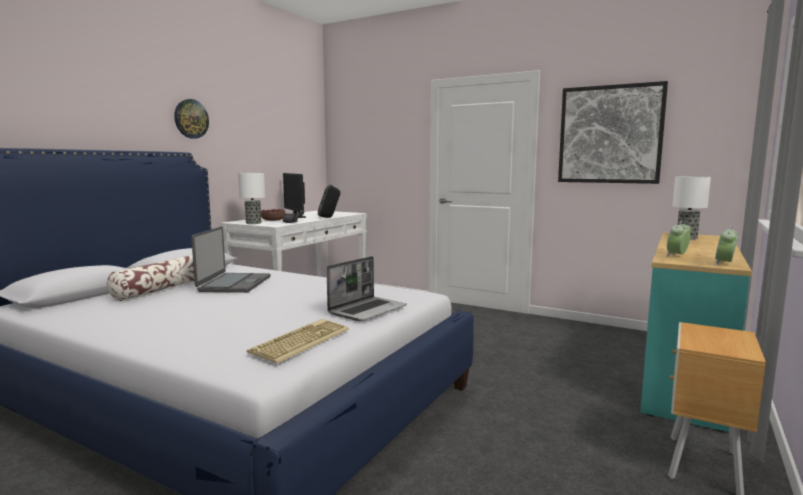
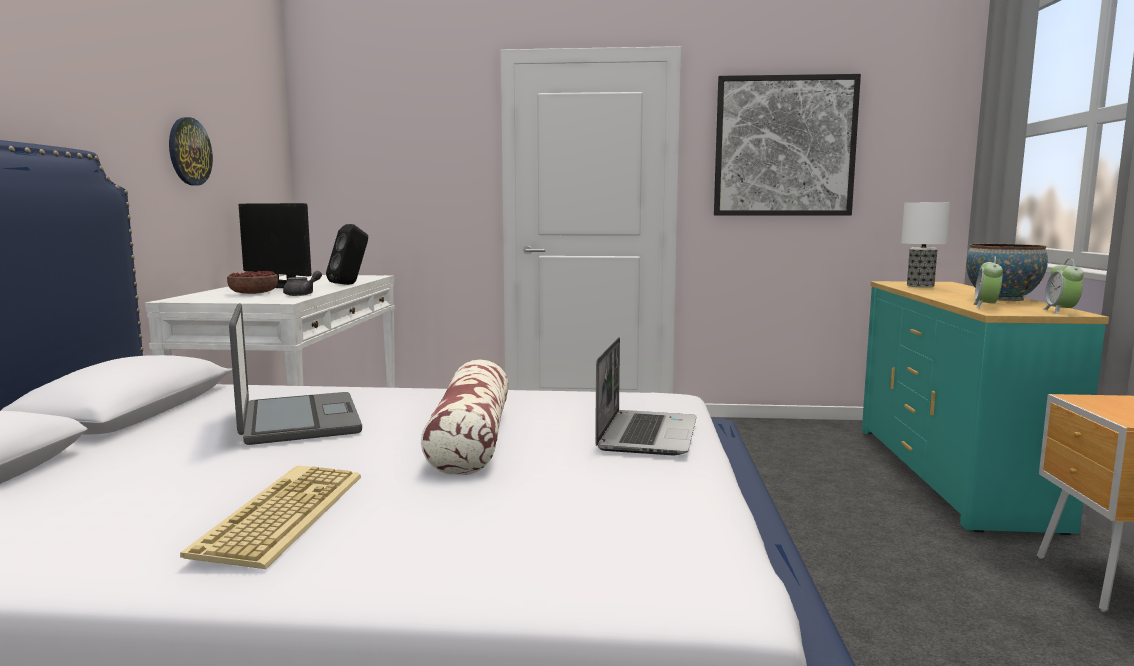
camera: 25 degrees left, 0 degrees up
(162, 289) = (144, 450): pillow -> pillow (471, 439)
(191, 119) = (79, 79): wall clock -> wall clock (189, 151)
(253, 223) = (226, 300): table lamp -> none
(300, 341) = (661, 508): keyboard -> keyboard (280, 514)
(714, 252) = (1002, 299): none -> bowl

